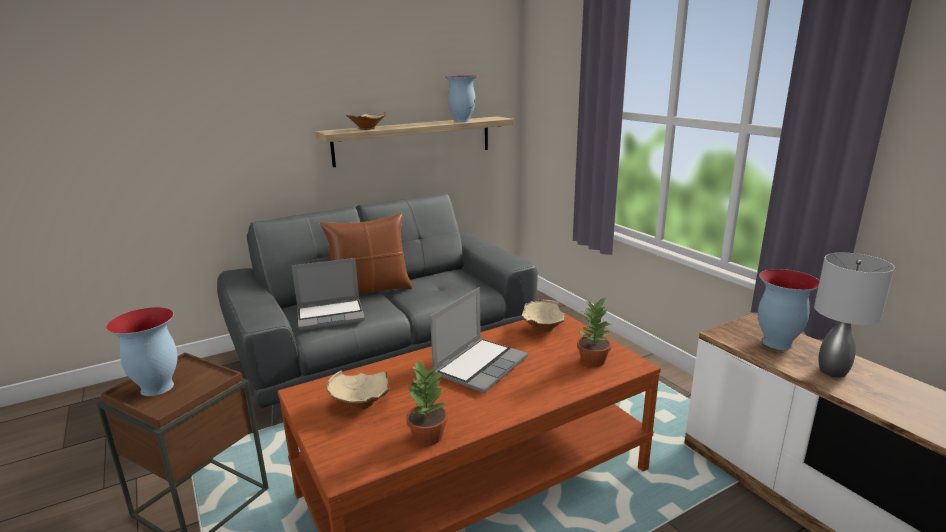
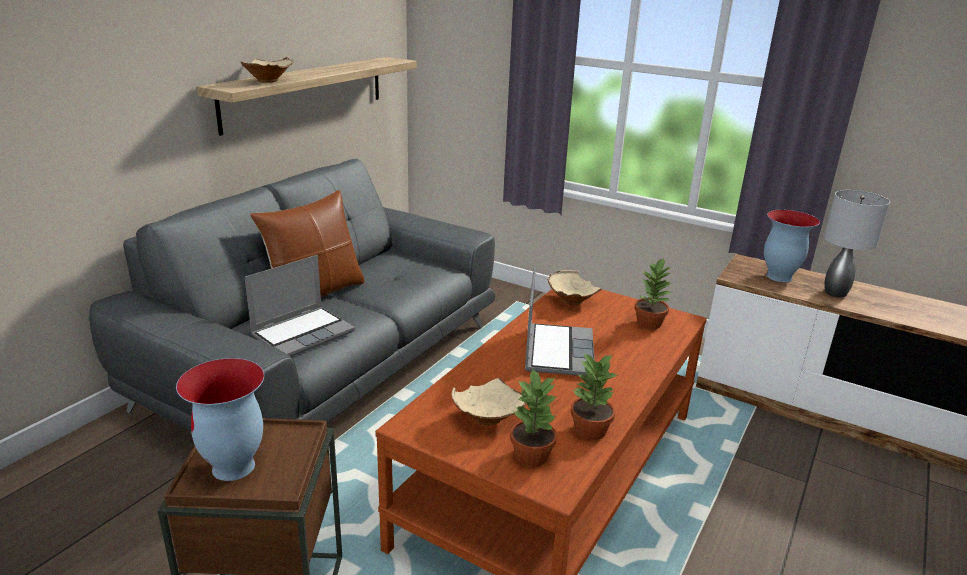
camera: 30 degrees left, 5 degrees up
(358, 441) = (532, 455): none -> potted plant
(461, 121) = (362, 65): vase -> none

